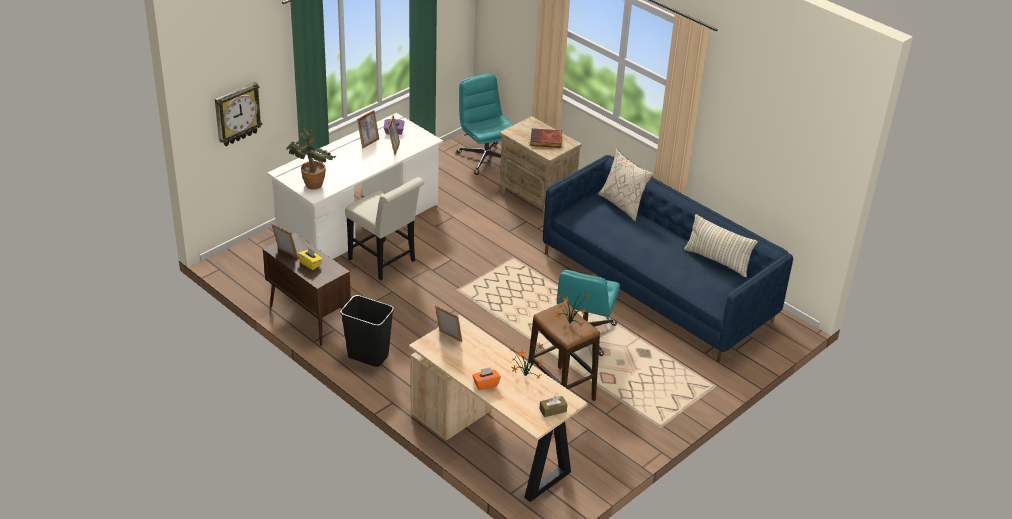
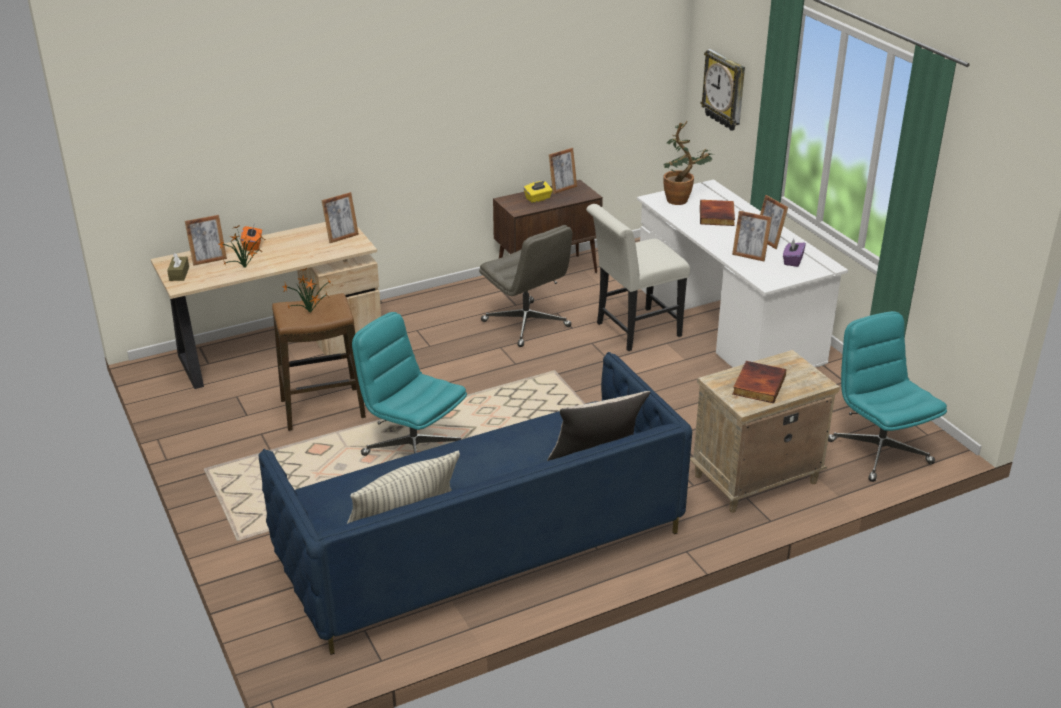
camera: 110 degrees right, 5 degrees down
(334, 165) = (718, 216): none -> book
(367, 356) = (463, 298): black trash can -> none
(396, 314) = (527, 324): none -> grey office chair
(485, 158) = (878, 451): turquoise office chair -> turquoise office chair turned 105 degrees counterclockwise
(522, 401) = (209, 260): none -> picture frame

